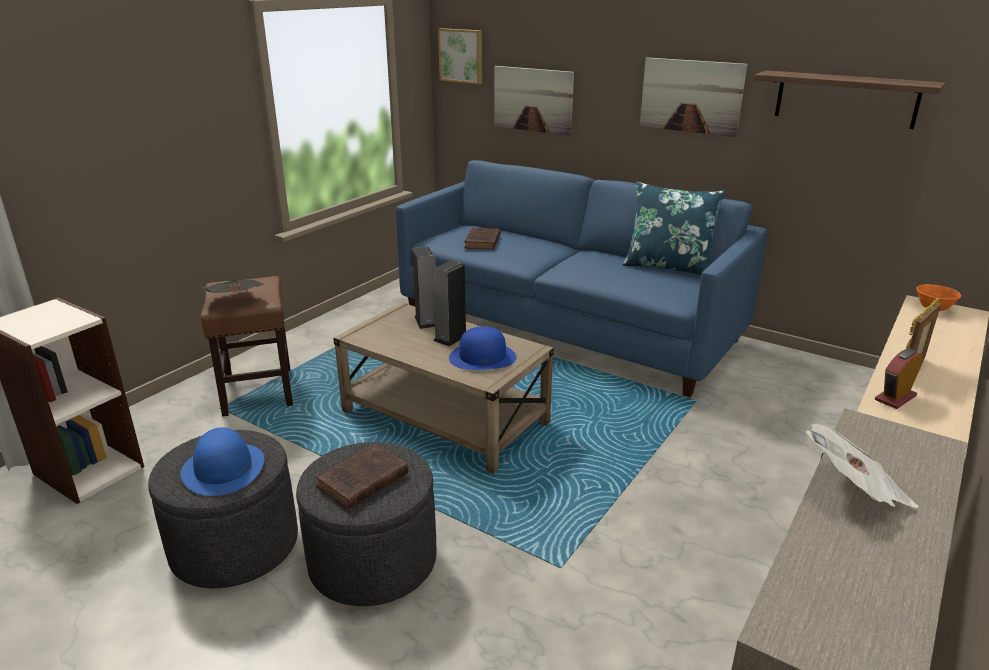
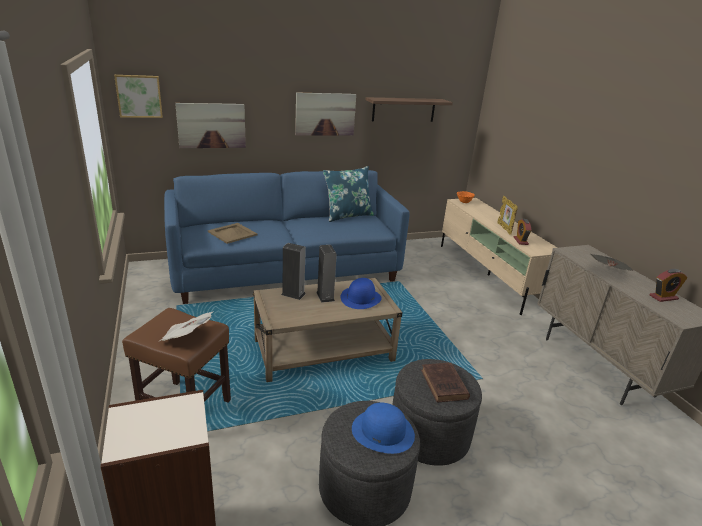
camera: 55 degrees left, 0 degrees up
(482, 242) = (232, 233): brown book -> beige tray
(870, 589) = (663, 297): none -> alarm clock

